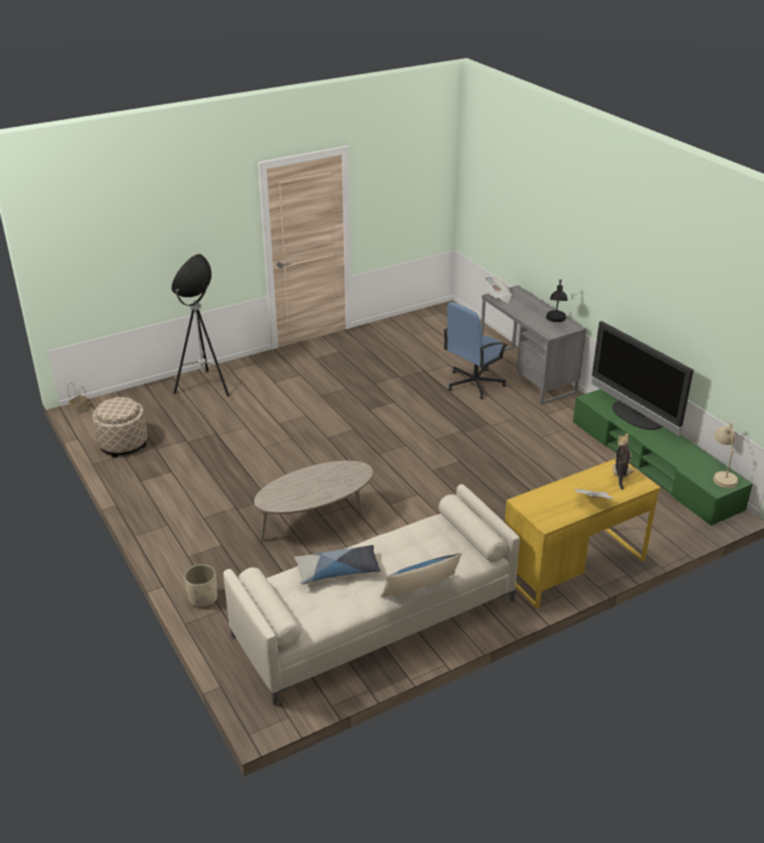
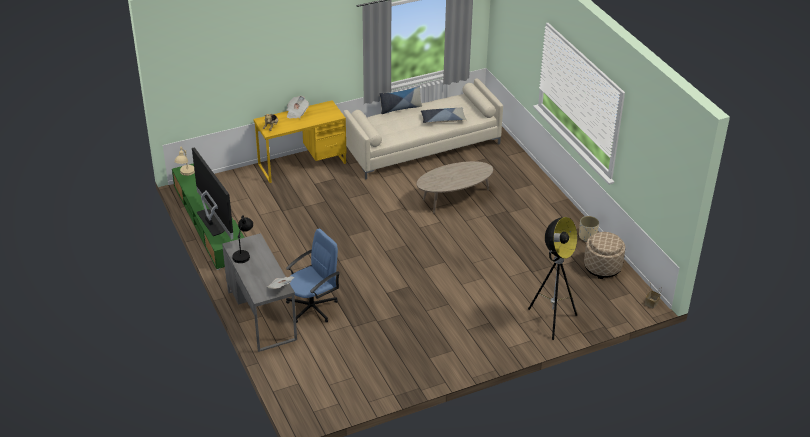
camera: 175 degrees left, 5 degrees up
(202, 598) = (519, 162): beige planter -> beige planter (587, 237)

